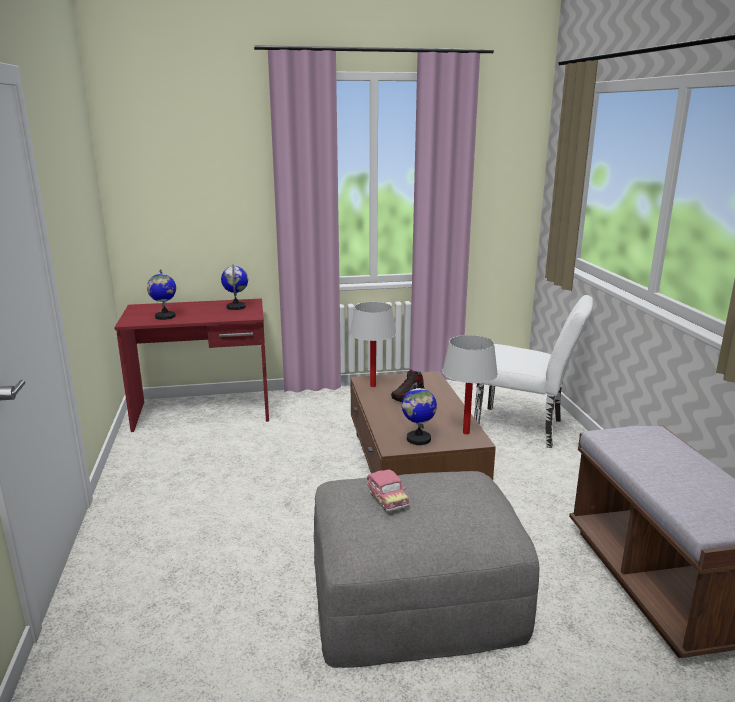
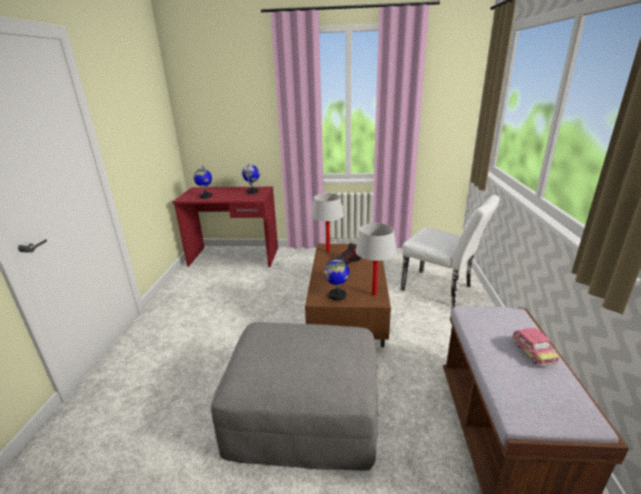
camera: 15 degrees right, 5 degrees up
(386, 499) = (278, 344): toy car -> toy car (532, 352)

